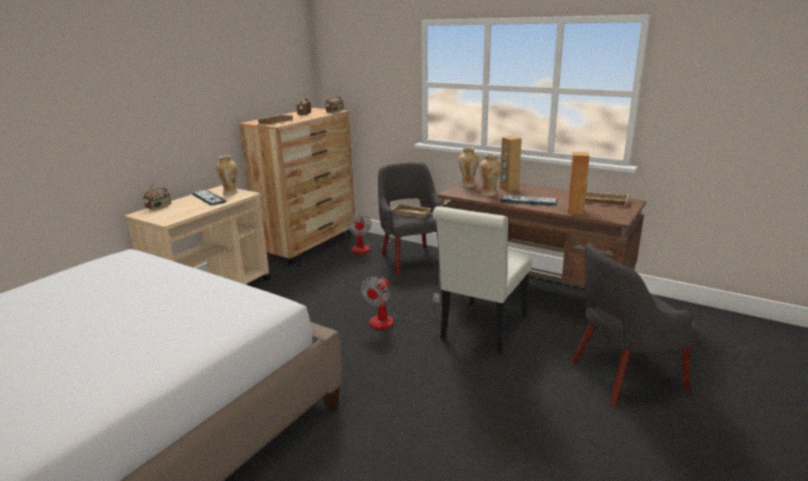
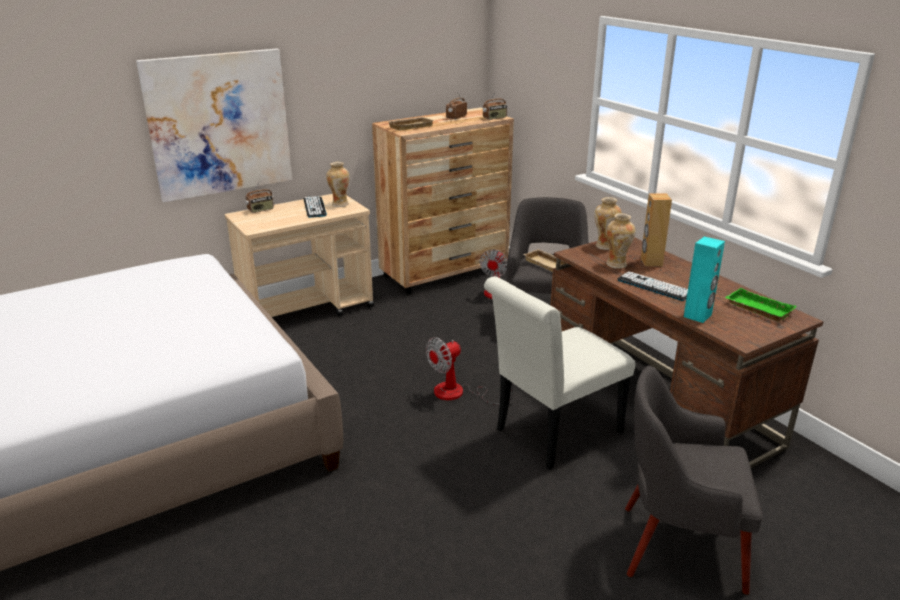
camera: 25 degrees right, 5 degrees up
(111, 129) = (219, 124): none -> picture
(575, 211) = (698, 316): brown speaker -> turquoise speaker
(603, 201) = (757, 309): beige tray -> green tray

